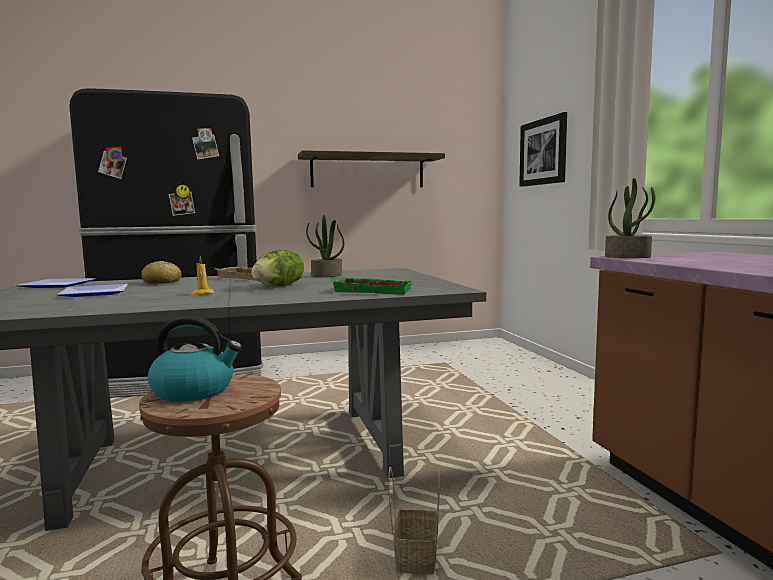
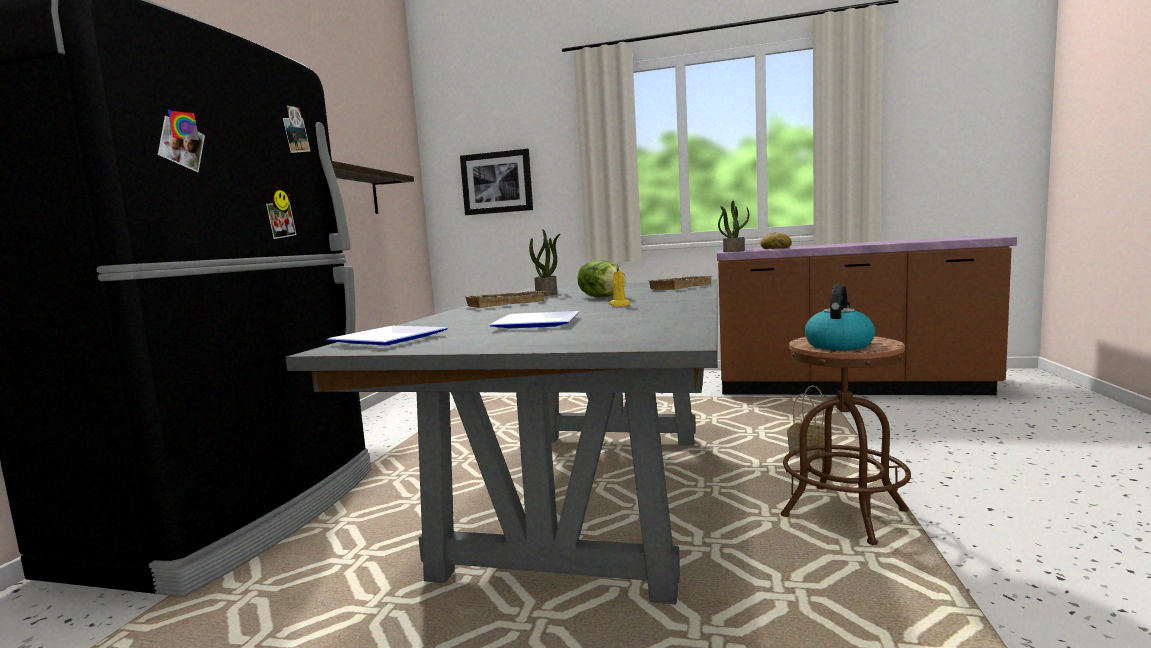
camera: 60 degrees left, 0 degrees up
(162, 282) = (472, 317): bread -> bread (776, 248)
(375, 291) = (679, 287): green tray -> beige tray

